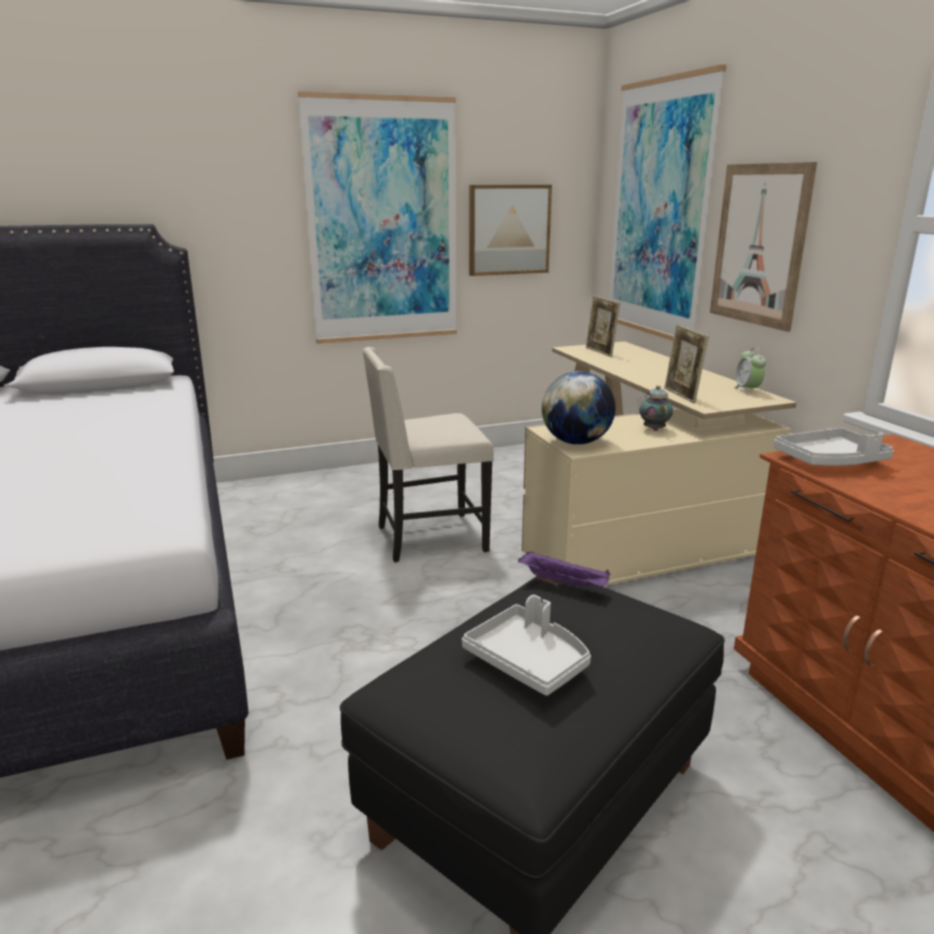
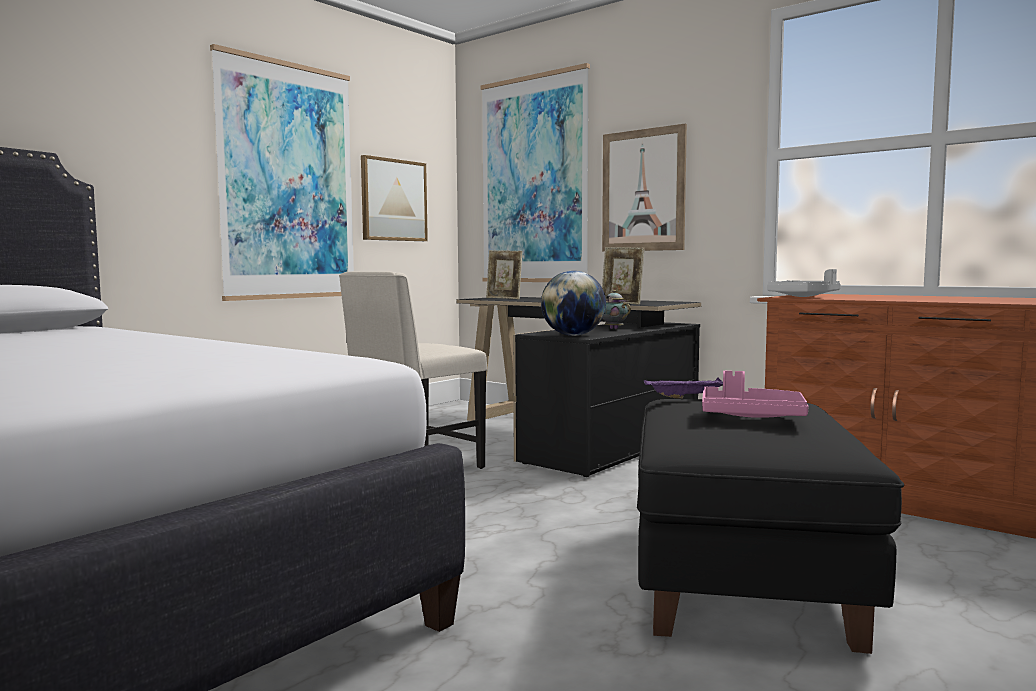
camera: 30 degrees left, 15 degrees down
(528, 661) = (751, 416): grey tray -> pink tray
(633, 521) = (575, 435): beige desk -> black desk
(747, 390) = (658, 301): alarm clock -> none

